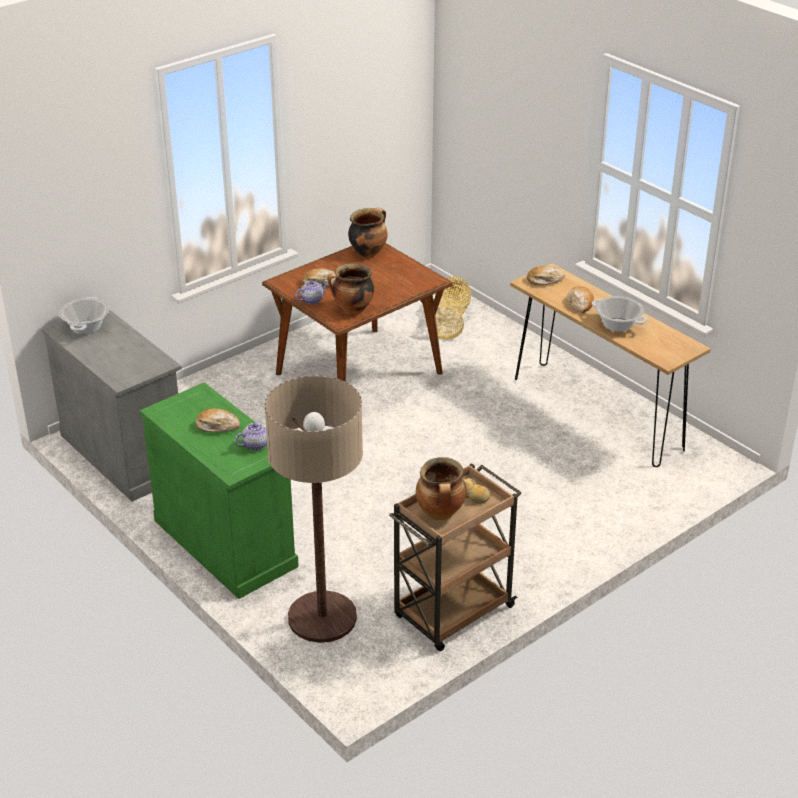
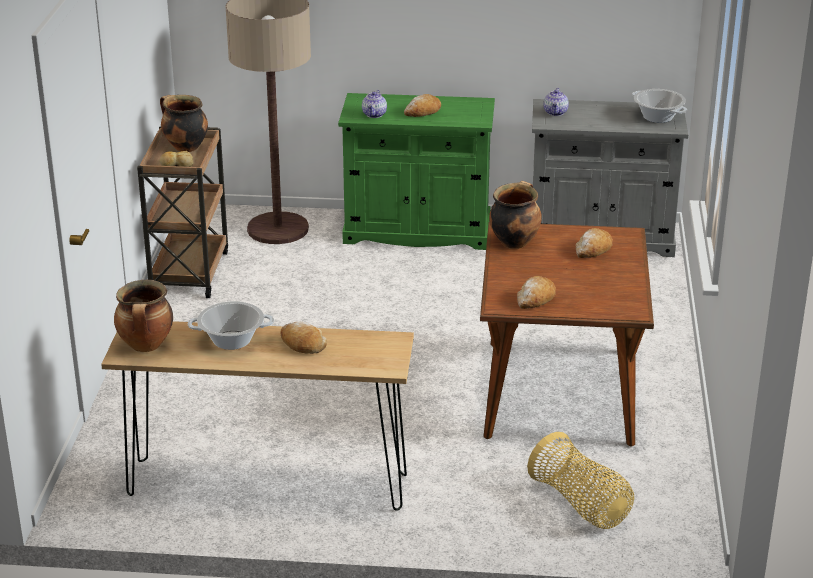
camera: 135 degrees right, 5 degrees down
(312, 300) = (565, 232): teapot -> teapot (555, 112)
(368, 252) = (619, 301): cooking pot -> cooking pot (146, 346)
(544, 280) = (380, 352): bread -> bread (535, 299)

